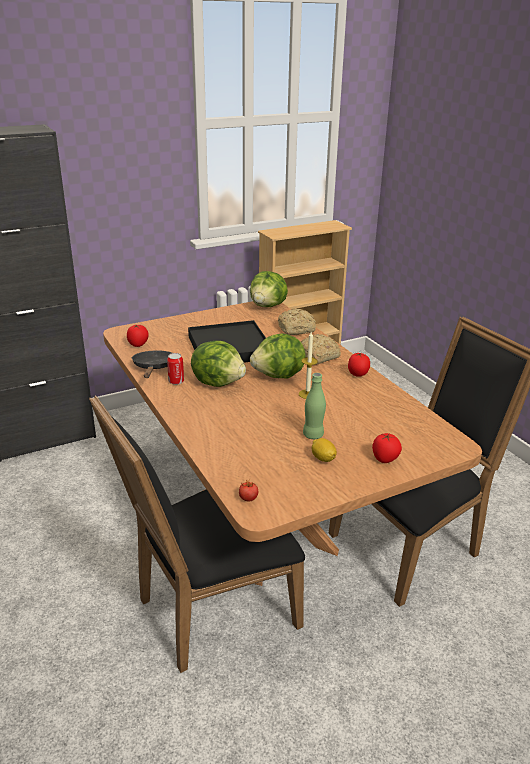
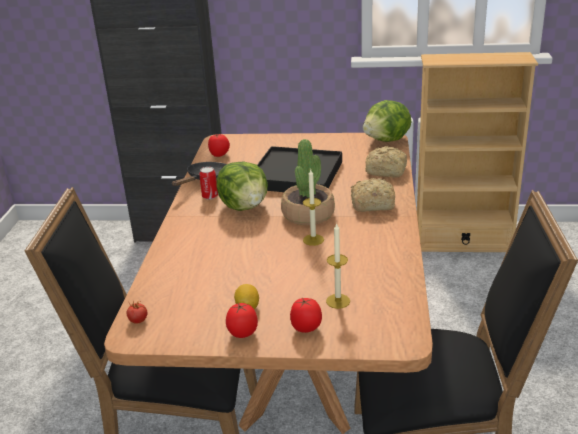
camera: 35 degrees right, 0 degrees up
(279, 376) = (308, 214): lettuce -> potted plant
(313, 435) = (267, 281): green bottle -> none
(358, 375) = (391, 233): tomato -> tomato (242, 334)
(382, 433) = (338, 301): none -> candle

